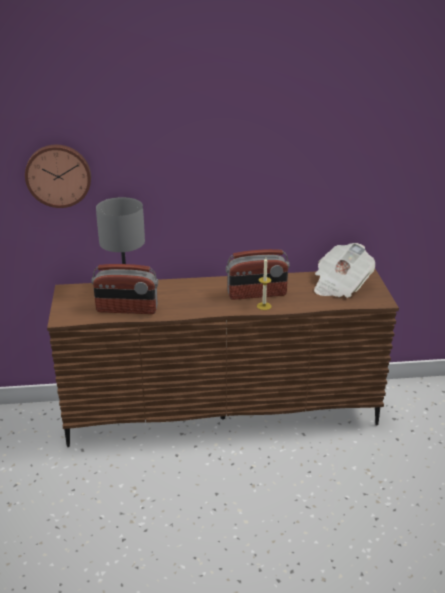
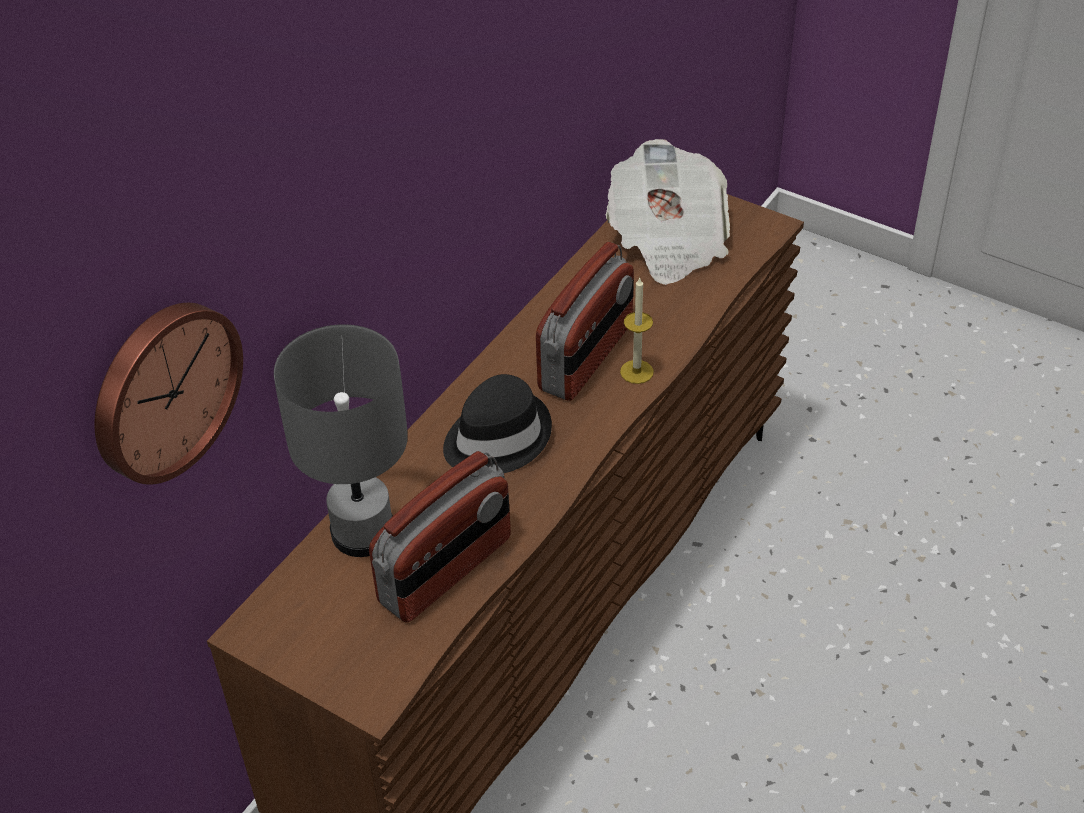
camera: 50 degrees left, 15 degrees up
(196, 294) = (496, 437): none -> black hat

